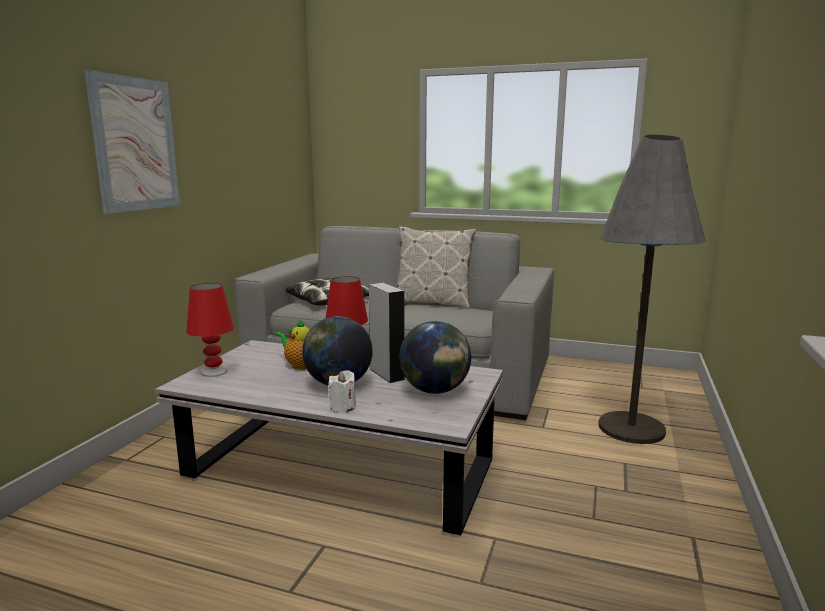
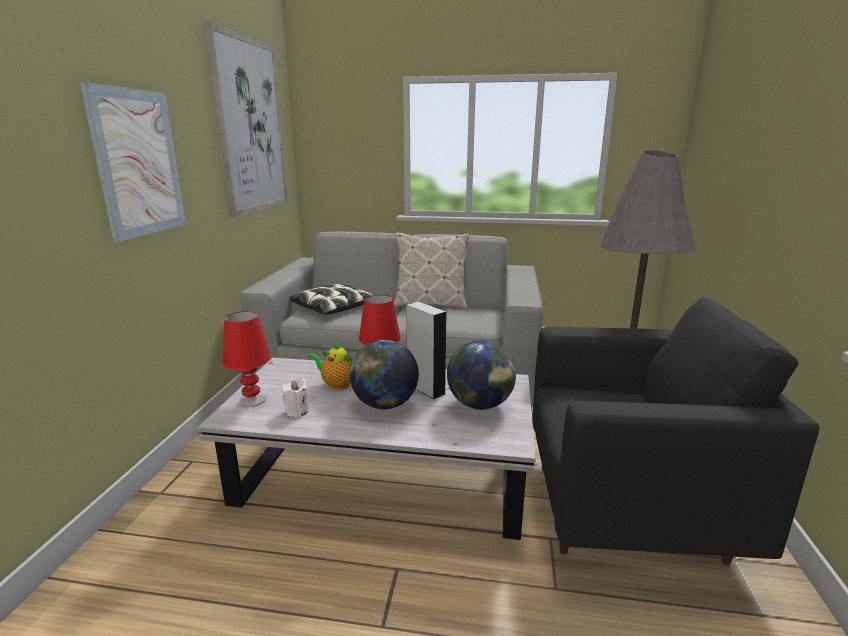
camera: 10 degrees left, 5 degrees up
(260, 119) = (250, 126): none -> picture
(343, 407) = (402, 432): white candle -> white candle (297, 411)
(593, 523) = (627, 511): none -> black armchair

